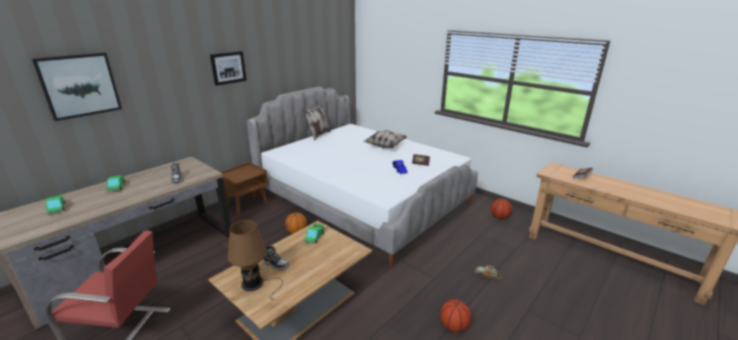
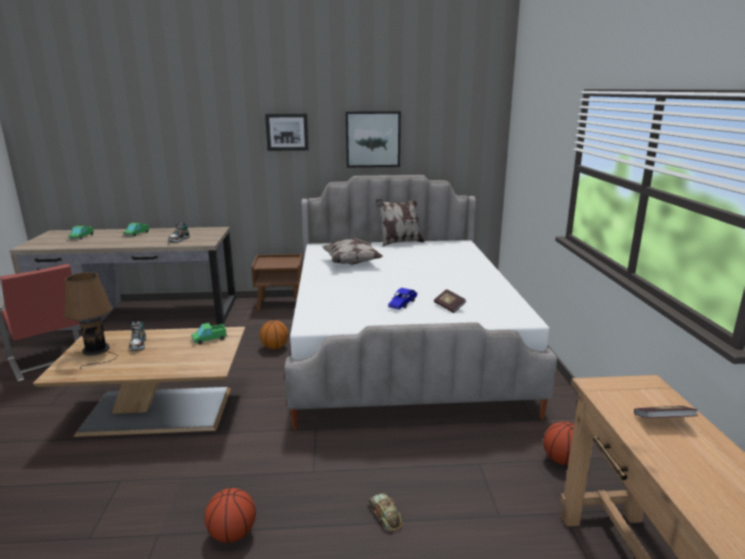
camera: 45 degrees right, 5 degrees down
(79, 85) = (132, 131): picture -> picture (373, 139)
(385, 146) = (451, 274): pillow -> pillow (352, 263)

